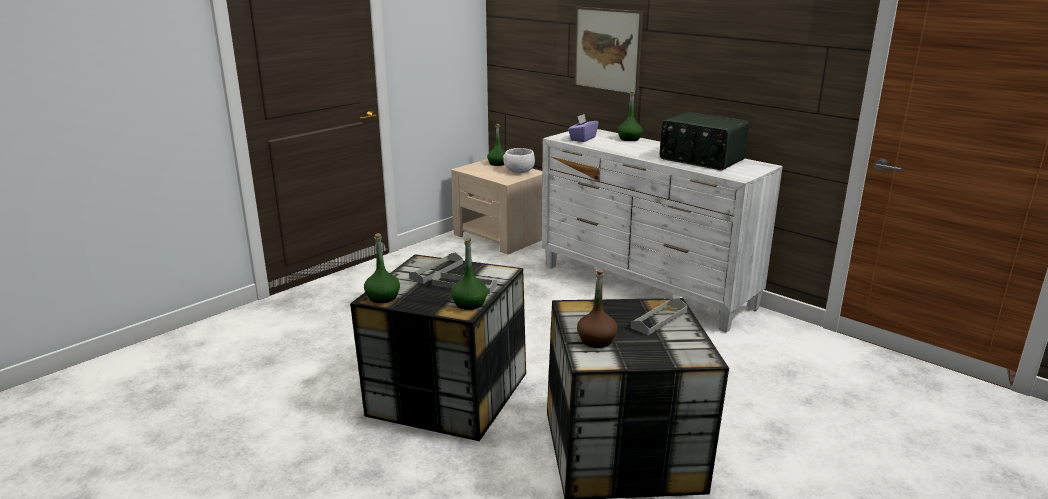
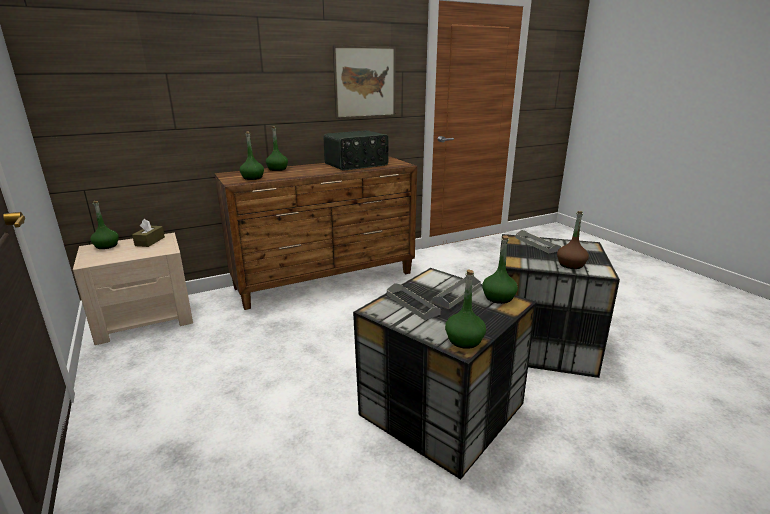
camera: 70 degrees left, 0 degrees up
(519, 171) = (150, 241): white bowl -> brown tissue box
(582, 139) = (253, 178): purple tissue box -> green bottle
(607, 50) = (223, 95): picture -> picture (365, 82)
(645, 287) = (326, 280): white dresser -> brown dresser

